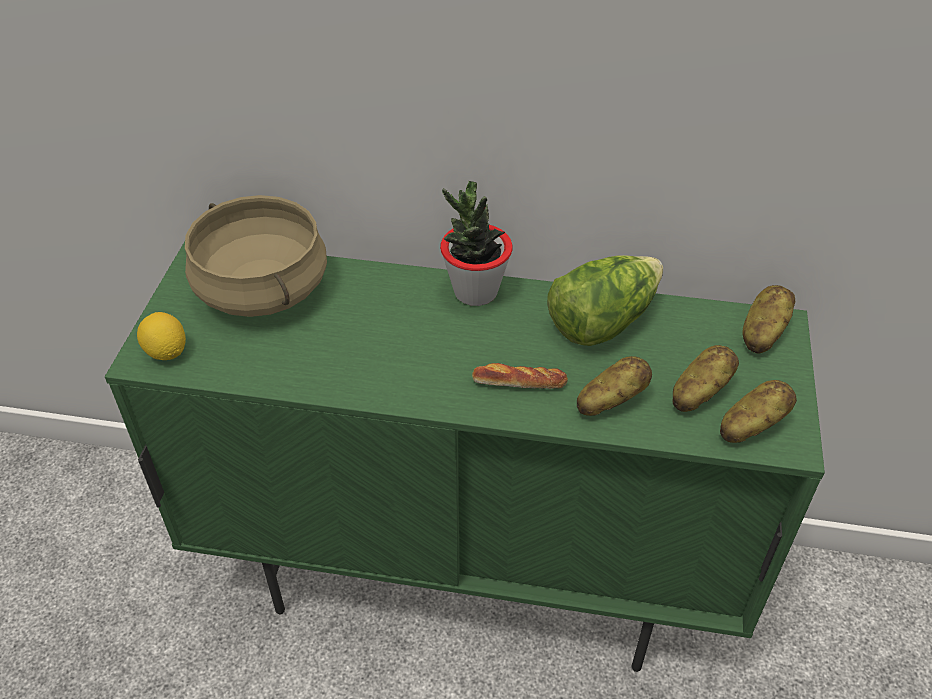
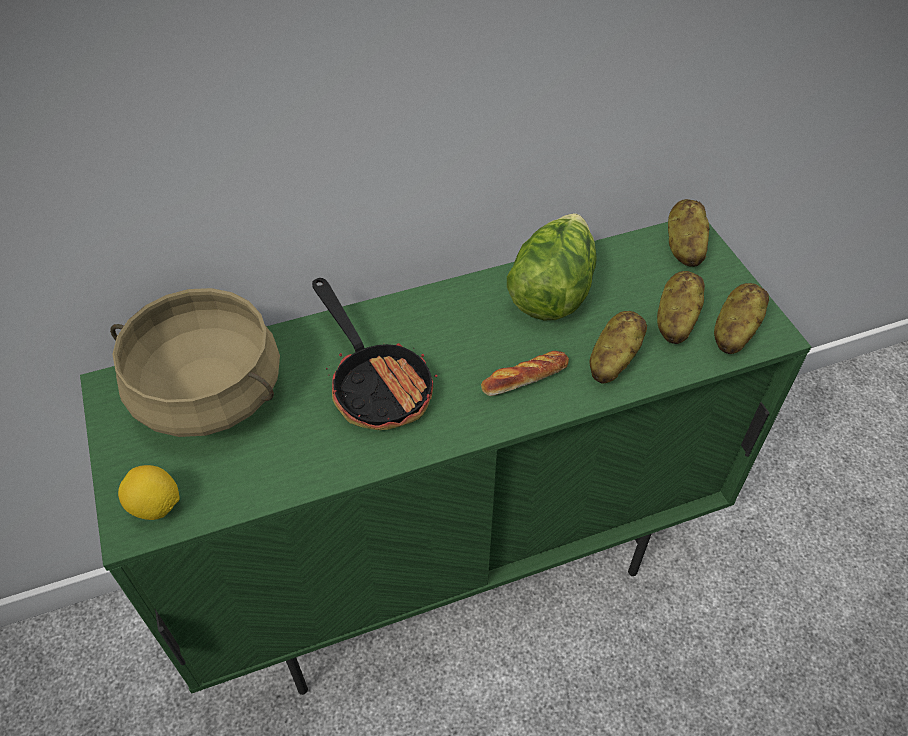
camera: 30 degrees left, 5 degrees up
(392, 334) = (375, 383): none -> frying pan
(475, 292) = (422, 308): potted plant -> none

